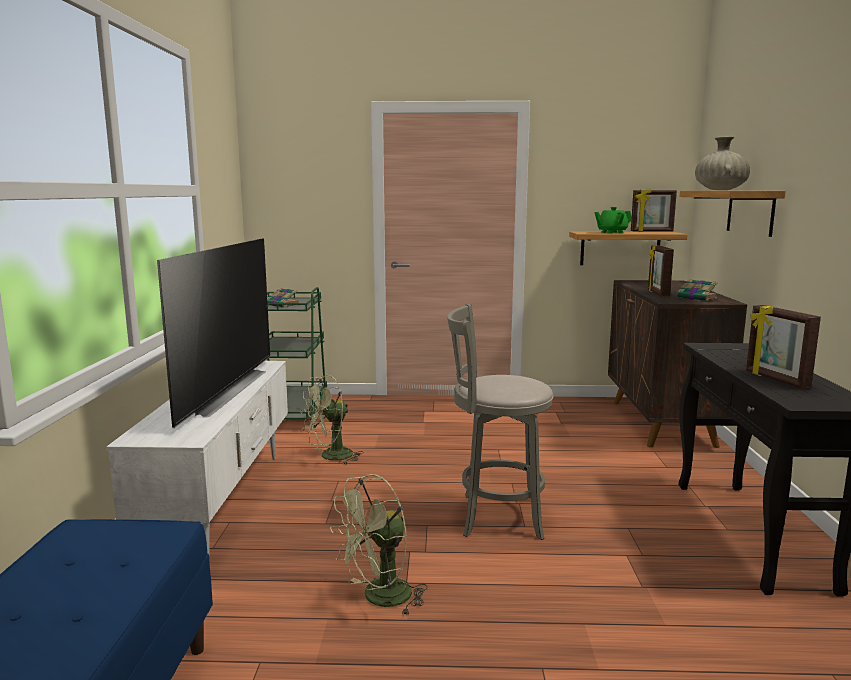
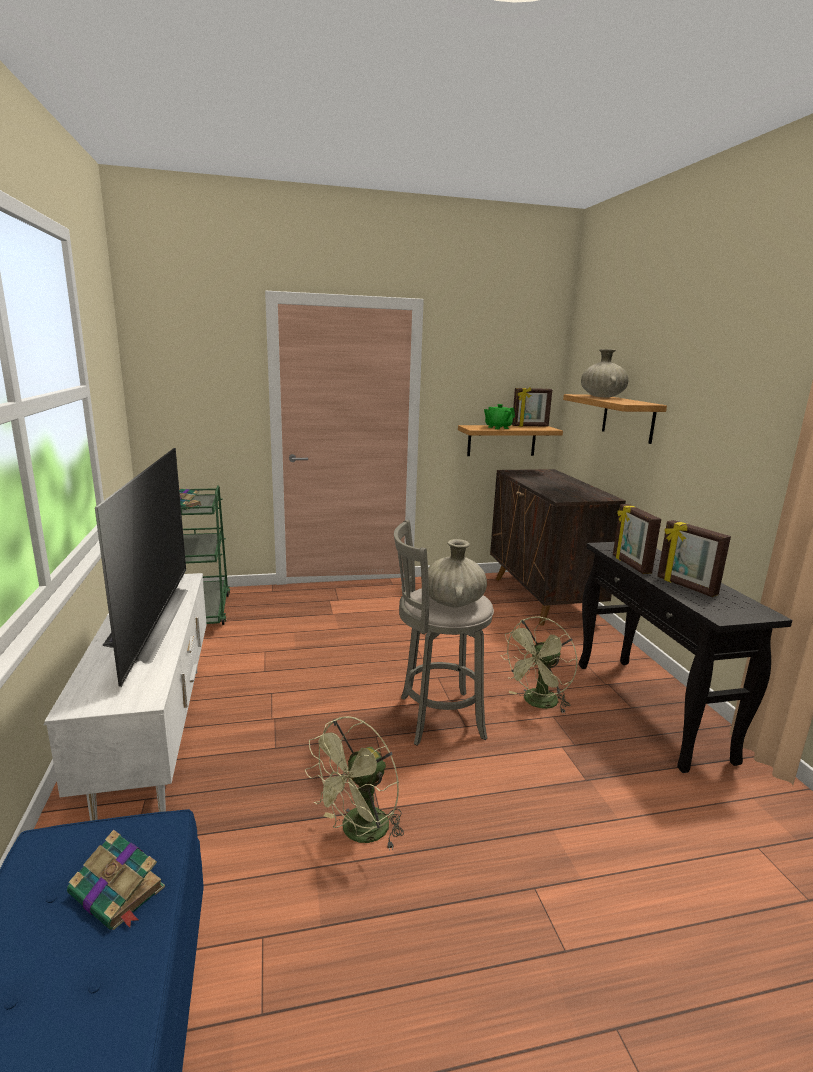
camera: 15 degrees left, 5 degrees up
(330, 457) = (254, 664): green fan -> green fan (537, 703)
(508, 386) = (453, 602): none -> beige vase
(657, 293) = (545, 488): picture frame -> picture frame (630, 565)
(697, 298) = (582, 493): book -> book (118, 892)

